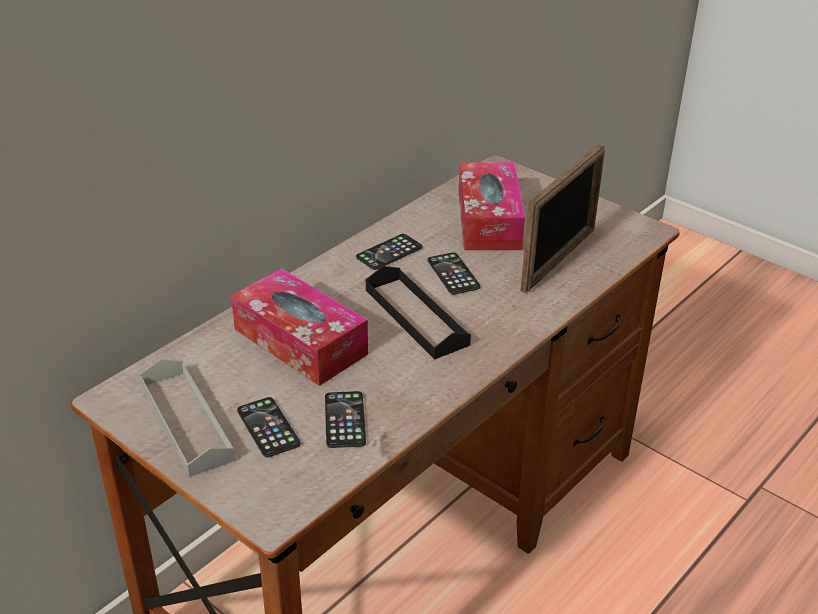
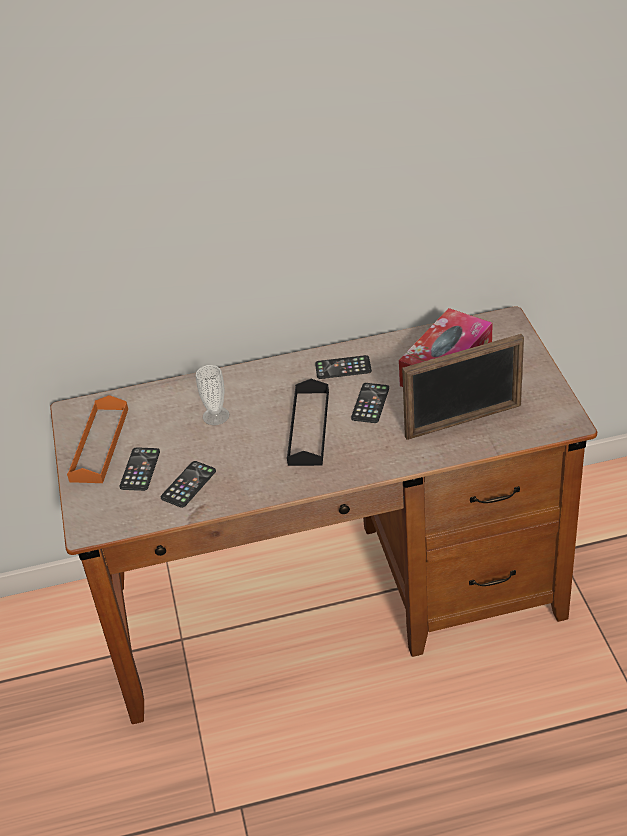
camera: 40 degrees right, 5 degrees up
(186, 421) = (99, 444): grey tray -> orange tray
(300, 341) = (216, 416): tissue box -> cup

